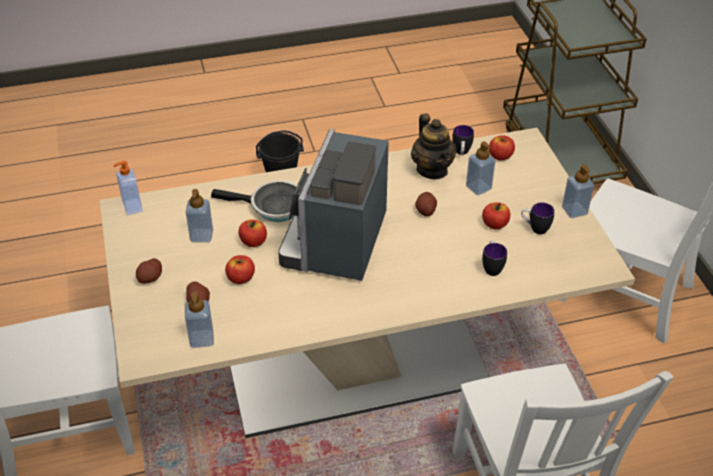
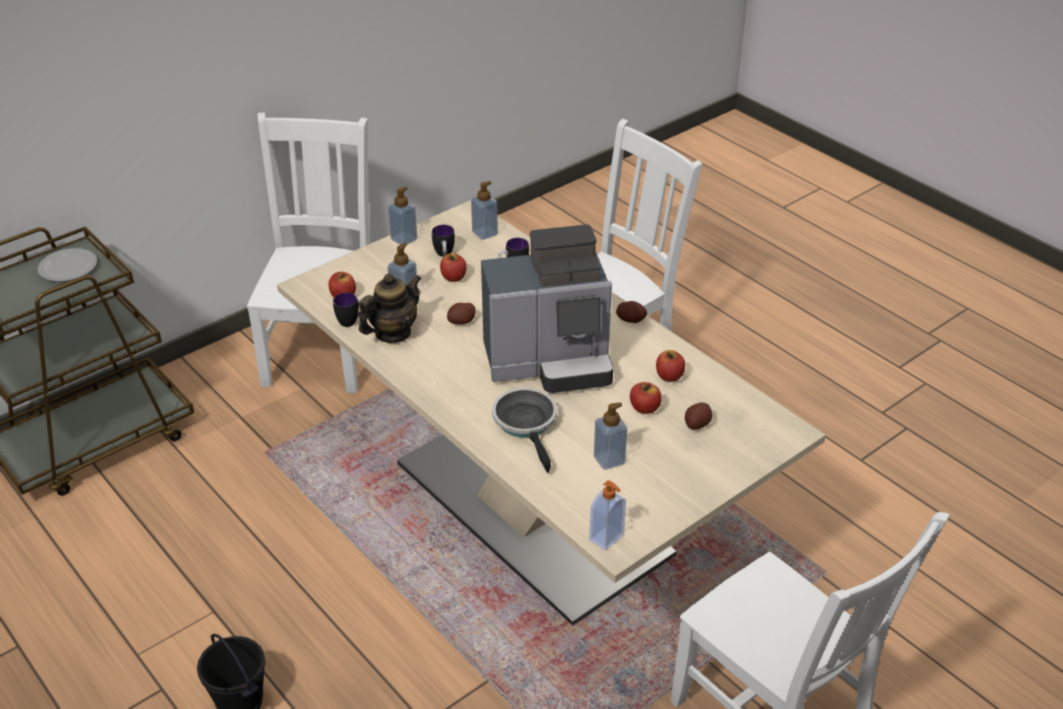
camera: 115 degrees left, 5 degrees down
(150, 278) = (696, 471): potato -> potato (631, 319)
(201, 339) = (736, 403): soap dispenser -> soap dispenser (485, 233)
(253, 242) = (589, 418): apple -> apple (669, 376)
(601, 34) = (69, 267): none -> plate

